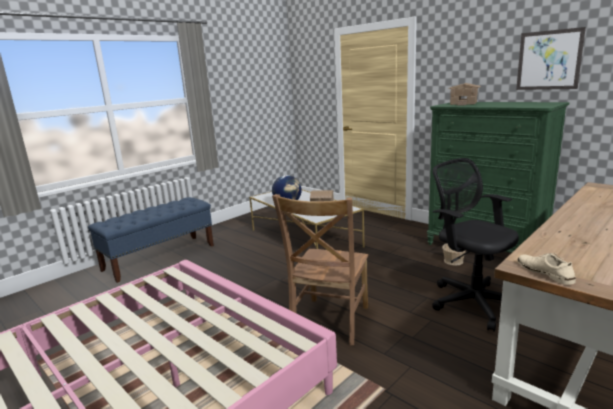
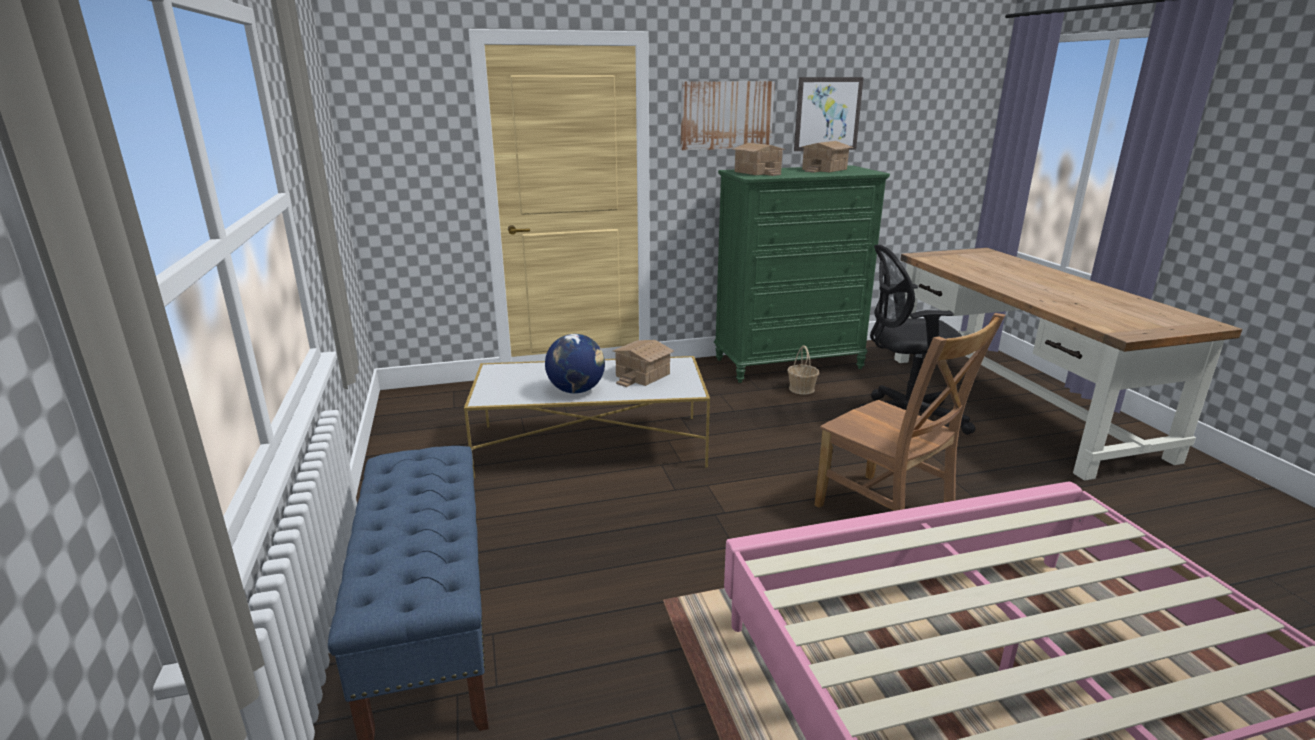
camera: 60 degrees left, 5 degrees up
(463, 64) = (726, 115): none -> picture
(520, 103) = (823, 169): none -> toy house
(545, 272) = (1143, 332): beige shoe -> none

